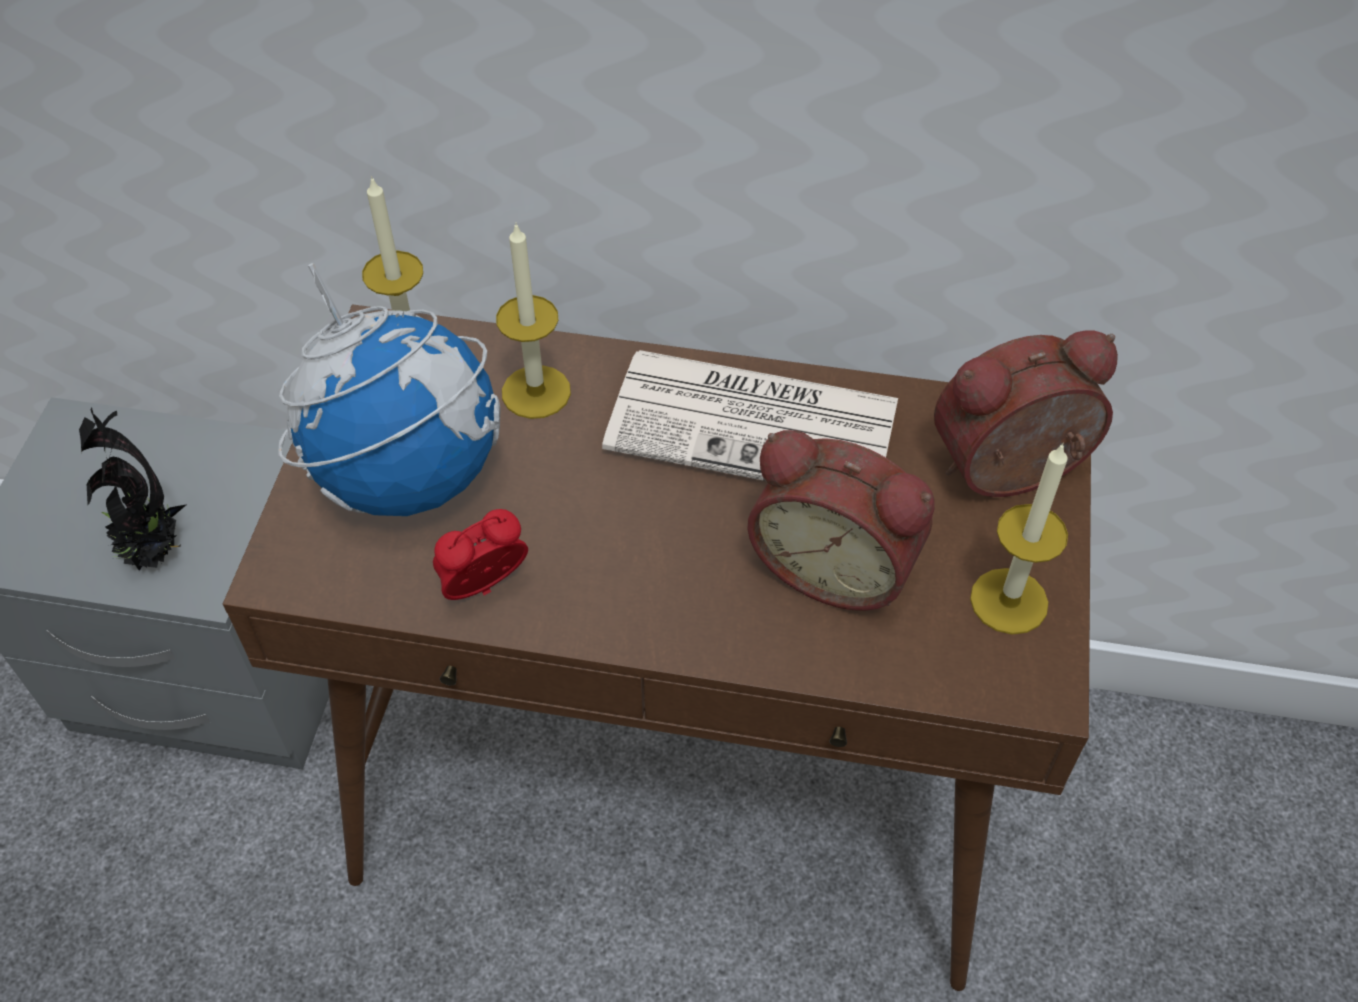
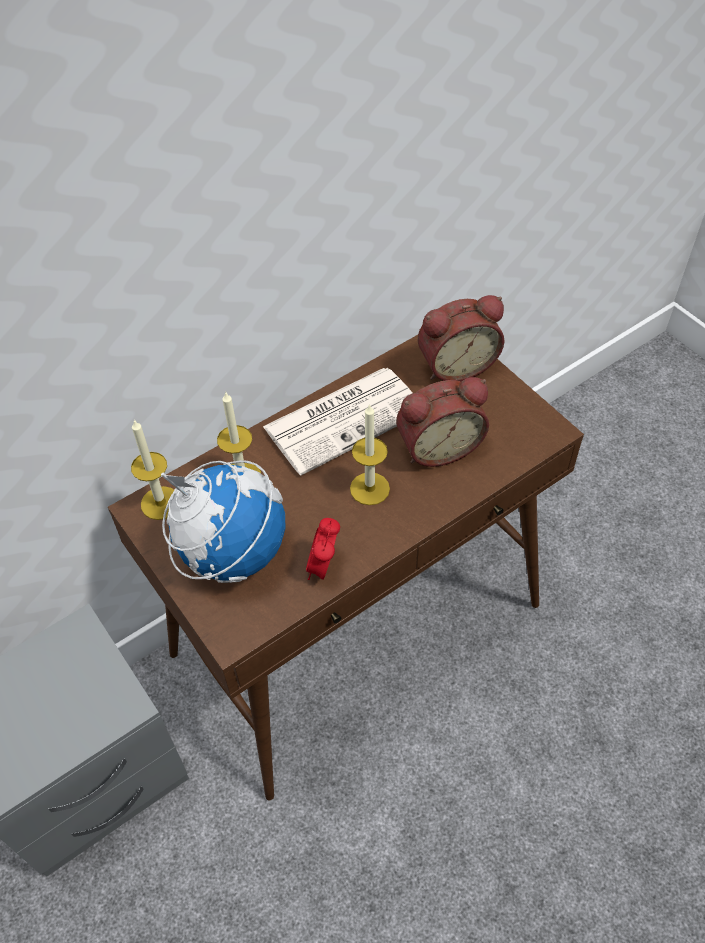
camera: 45 degrees left, 0 degrees up
(154, 552) = (82, 716): potted plant -> none
(1009, 601) = (508, 409): candle -> candle (369, 488)
(1011, 474) = (455, 364): alarm clock -> alarm clock turned 135 degrees counterclockwise

